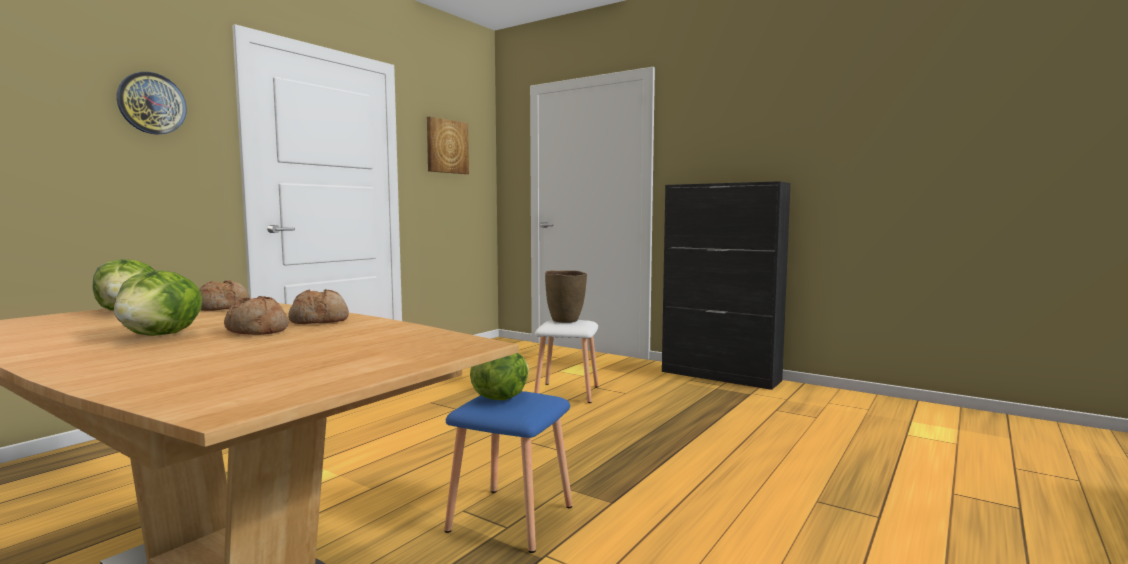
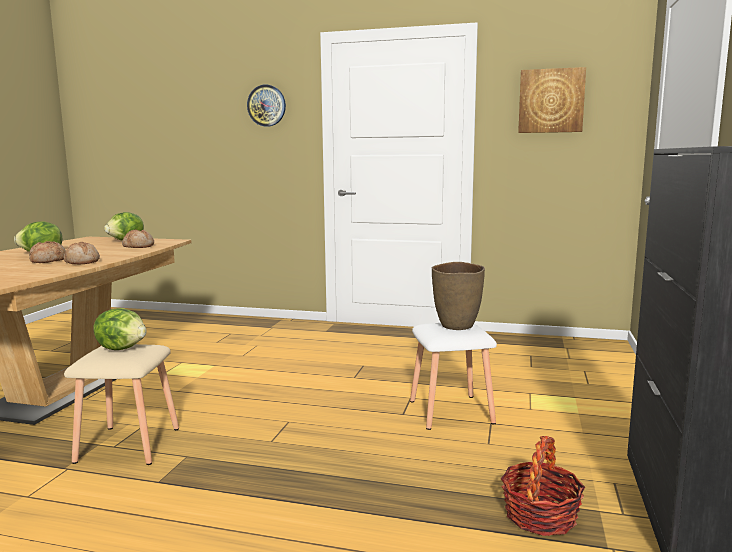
camera: 70 degrees right, 5 degrees up
(513, 518) = (128, 445): blue stool -> beige stool
(717, 399) = (540, 515): none -> basket

